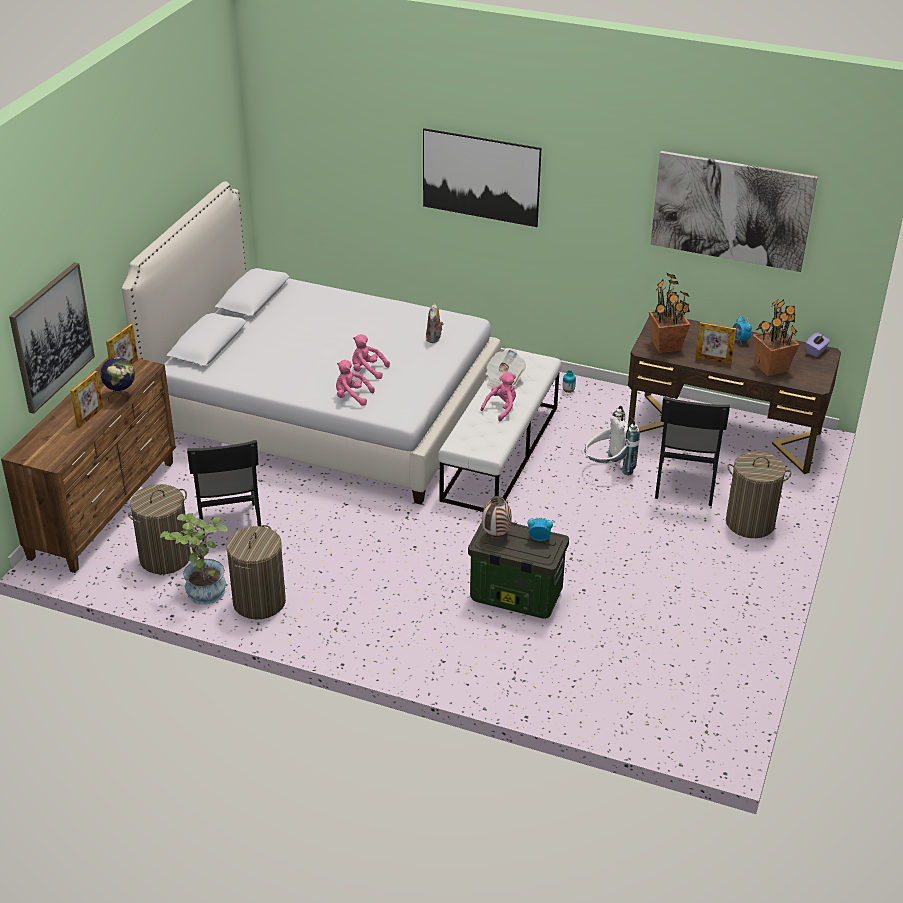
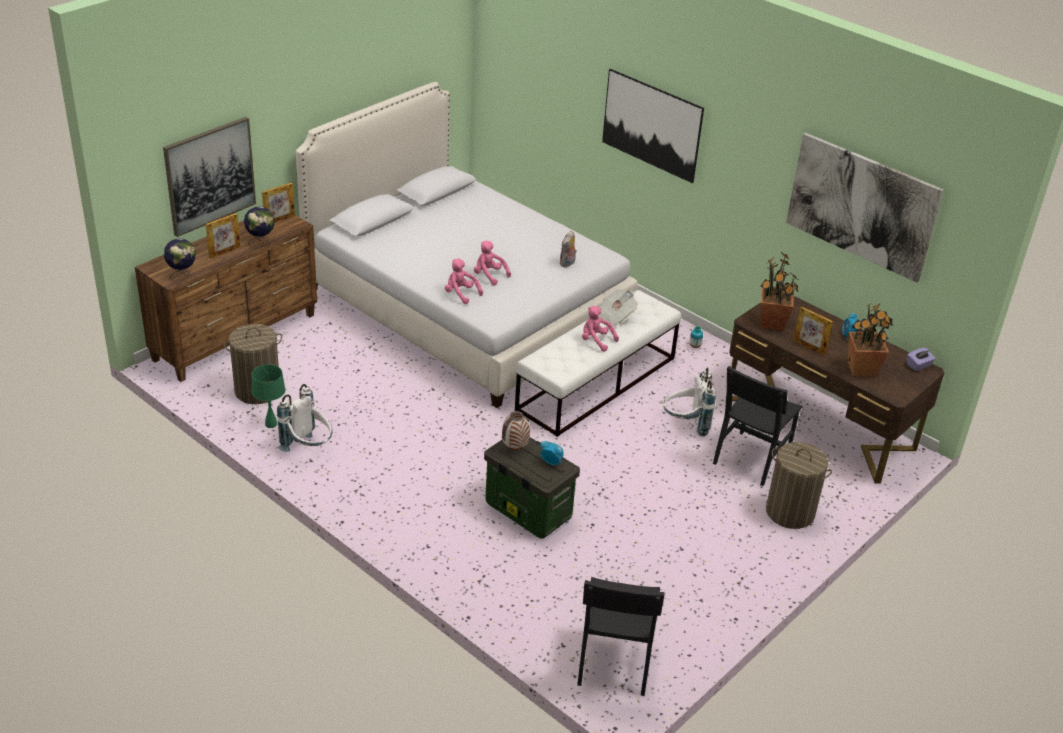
camera: 20 degrees right, 0 degrees up
(60, 452) = (182, 274): none -> globe
(203, 588) = (271, 424): potted plant -> green table lamp
(229, 526) = (325, 380): black chair -> black chair (614, 661)
(259, 602) = (308, 449): laundry basket -> white backpack
(501, 408) = (596, 341): pink plush toy -> pink plush toy turned 120 degrees counterclockwise

